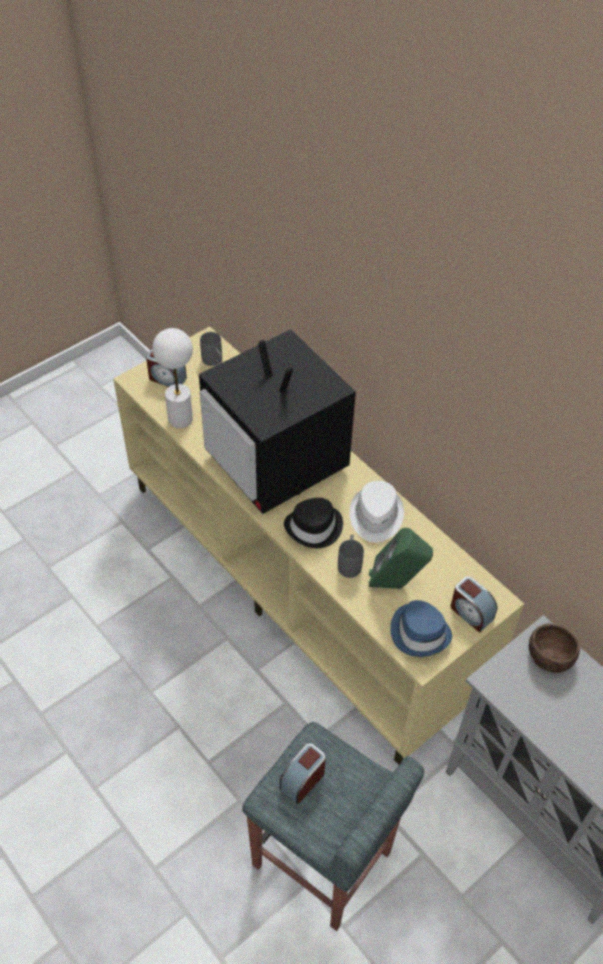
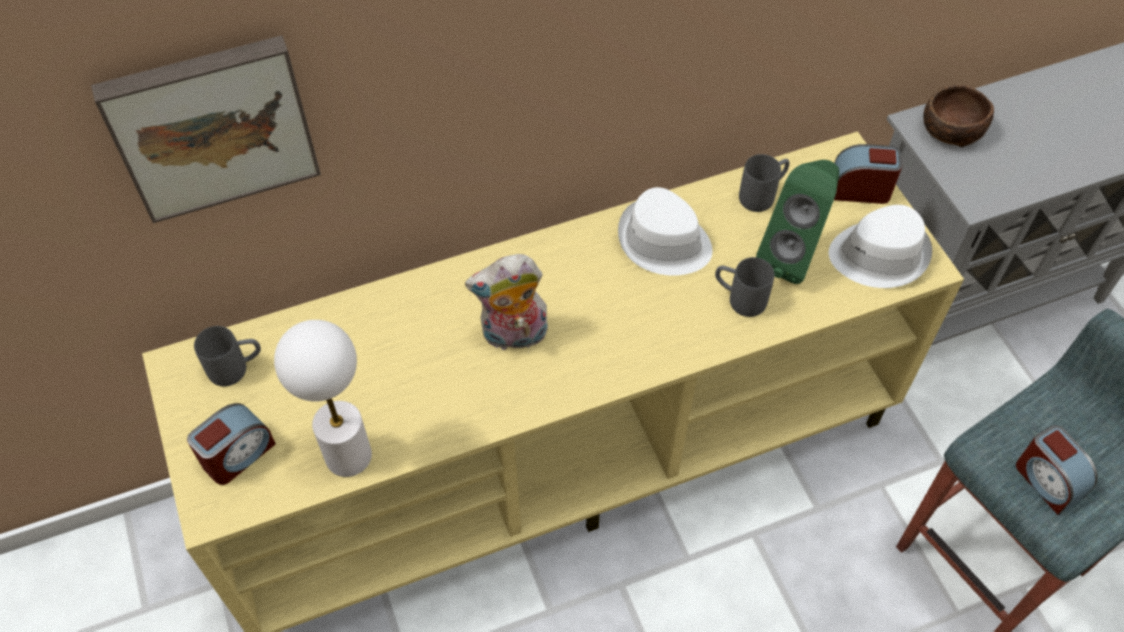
camera: 70 degrees left, 5 degrees up
(258, 251) = (212, 125): none -> picture
(278, 464) = (513, 336): television -> plush toy
(314, 528) = (660, 323): black hat -> none
(420, 632) = (878, 254): blue hat -> white hat
(438, 559) = (763, 195): none -> grey mug
(470, 613) = (860, 189): alarm clock -> alarm clock turned 150 degrees counterclockwise

